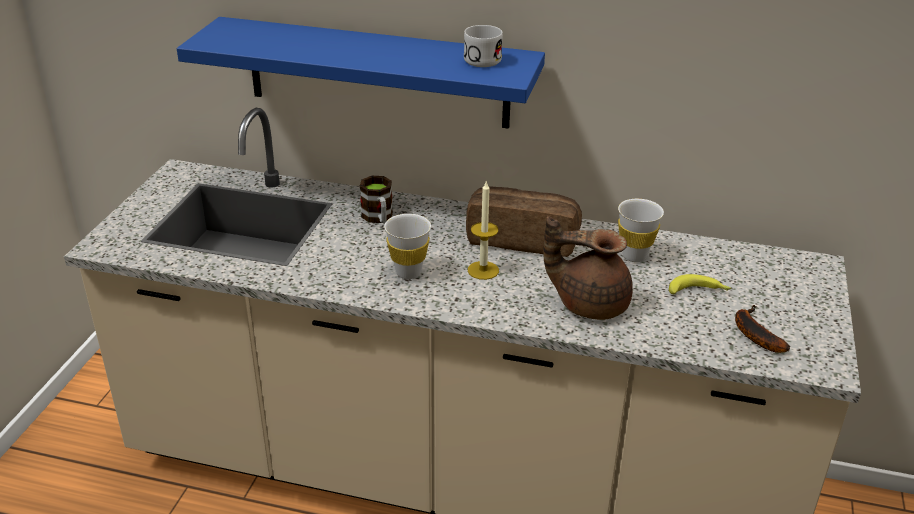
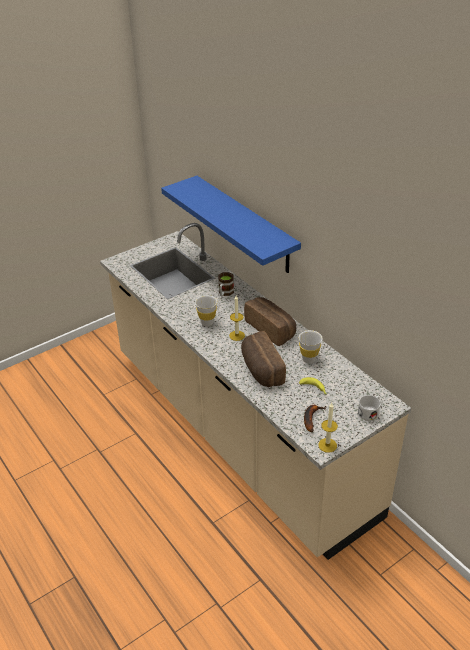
camera: 40 degrees right, 5 degrees up
(482, 58) = (268, 236): white mug -> white mug (370, 412)
(589, 303) = (260, 370): brown teapot -> bread
(827, 359) = (327, 445): none -> candle

